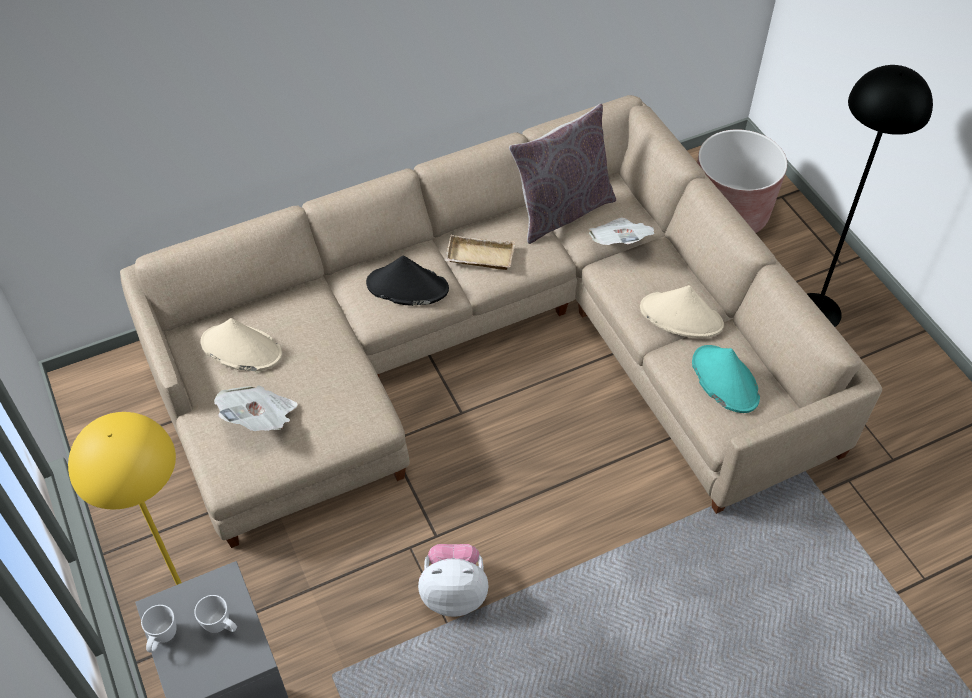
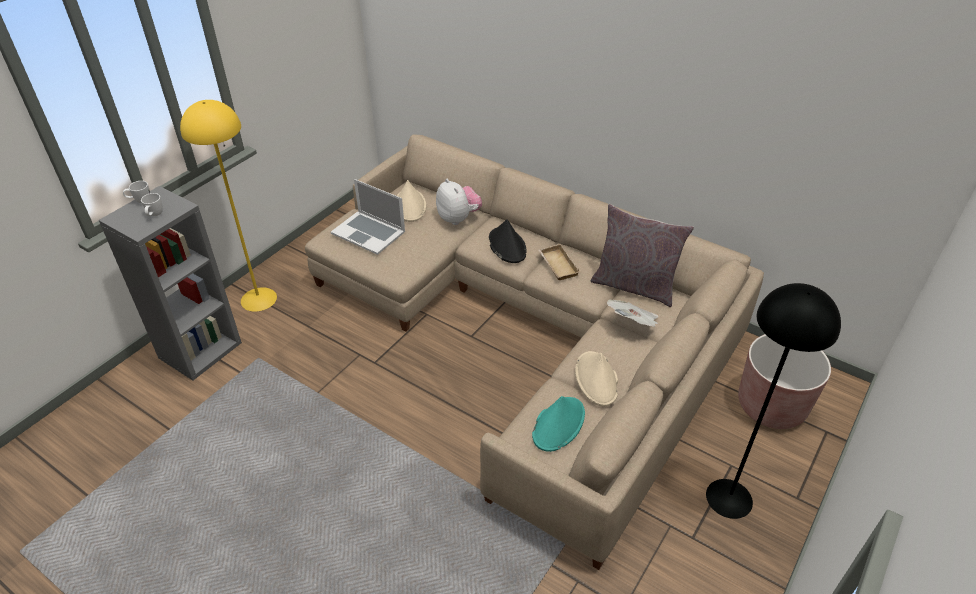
camera: 60 degrees right, 10 degrees down
(260, 419) = (368, 232): newspaper -> laptop
(454, 593) = (340, 387): plush toy -> plush toy (458, 218)

